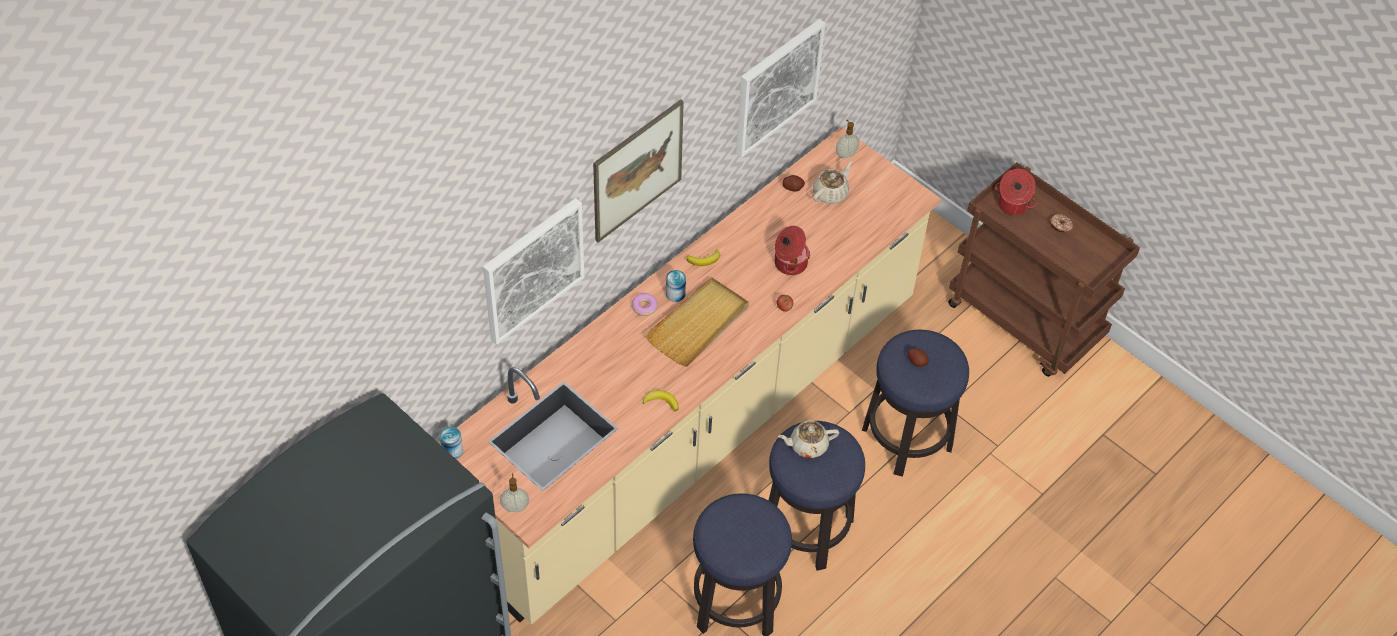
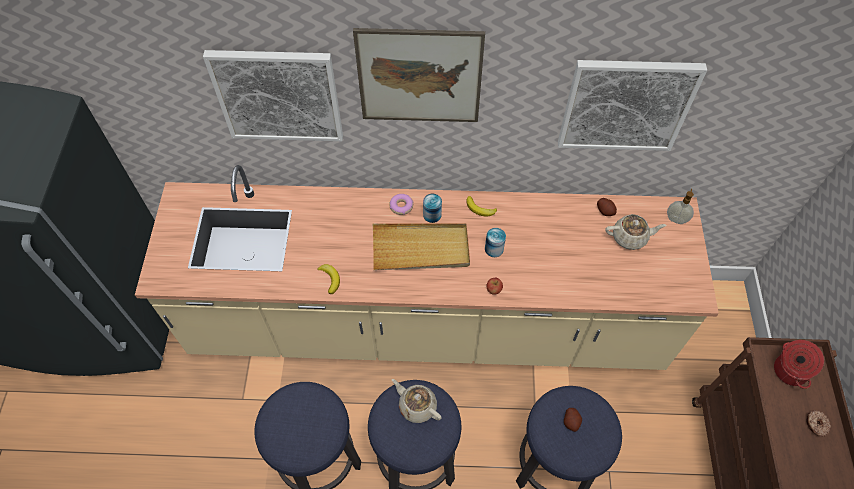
camera: 50 degrees right, 5 degrees up
(452, 450) = (177, 194): can -> can (494, 249)
(515, 507) = (160, 263): soap dispenser -> none
(789, 263) = (537, 261): cooking pot -> none

